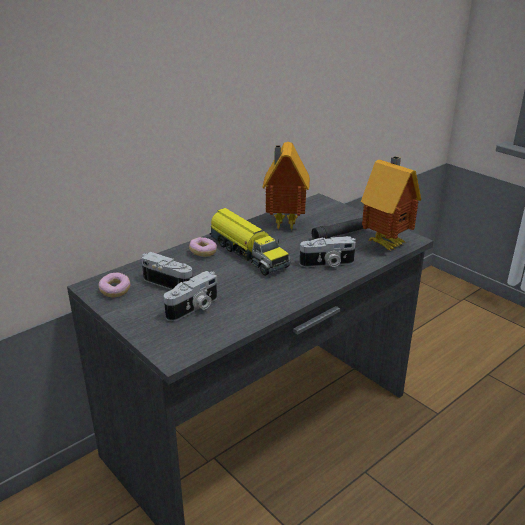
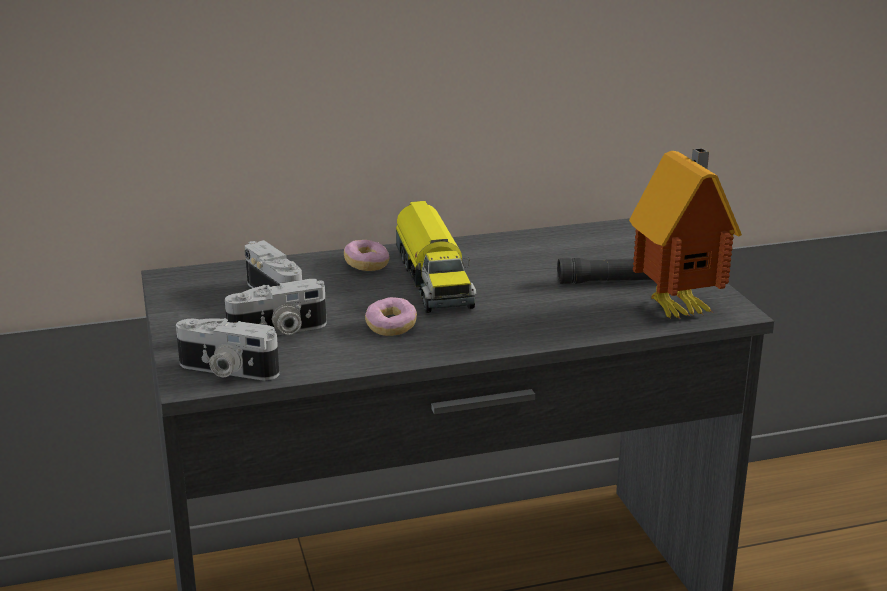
camera: 25 degrees right, 5 degrees down
(115, 291) = (196, 288): donut -> donut (391, 327)
(283, 223) = (533, 249): toy house -> none
(327, 264) = (543, 317): camera -> camera (226, 371)

